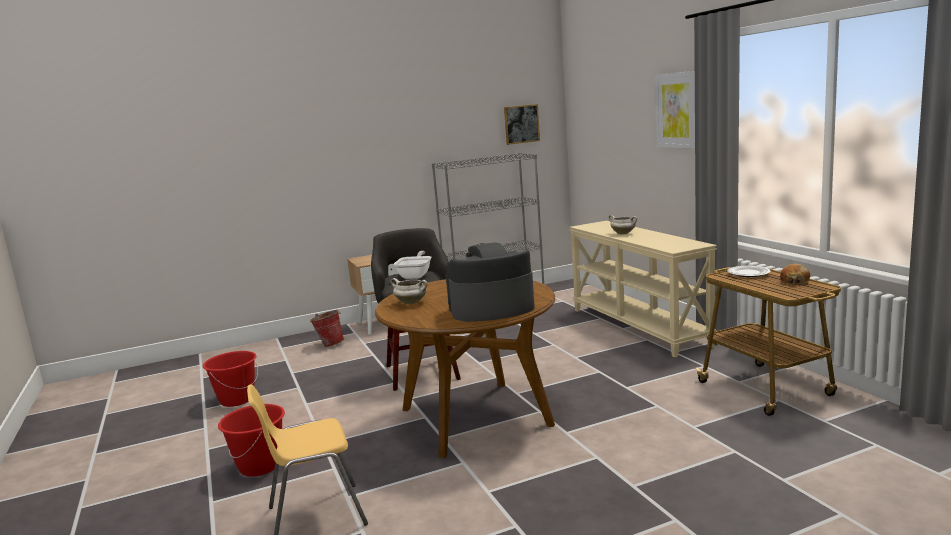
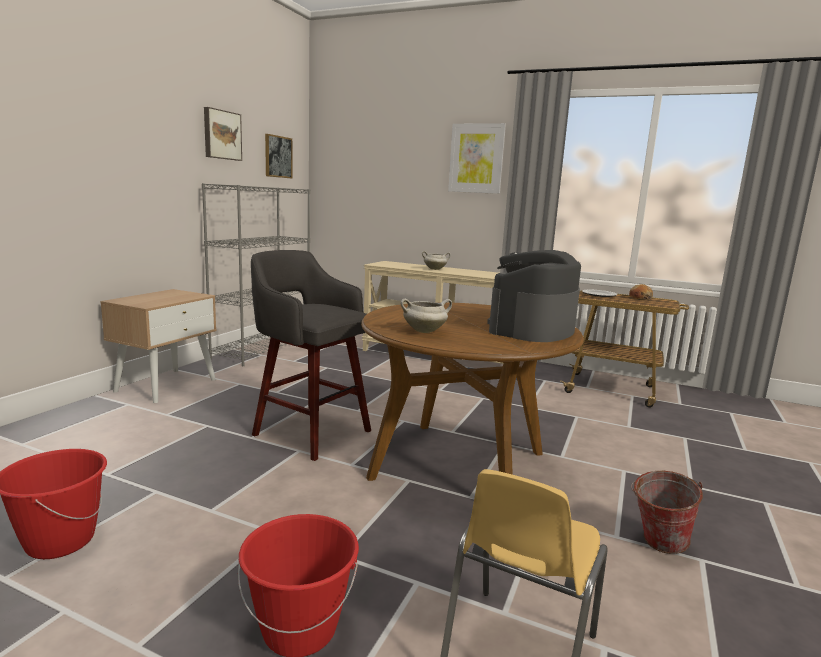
camera: 45 degrees left, 0 degrees up
(329, 344) = (110, 424): bucket -> bucket (656, 544)
(416, 275) = (320, 307): frying pan -> none
(453, 119) = (221, 135): none -> picture

